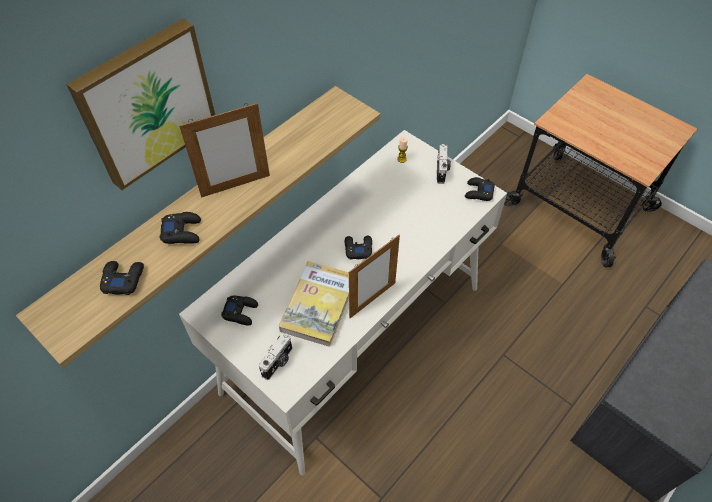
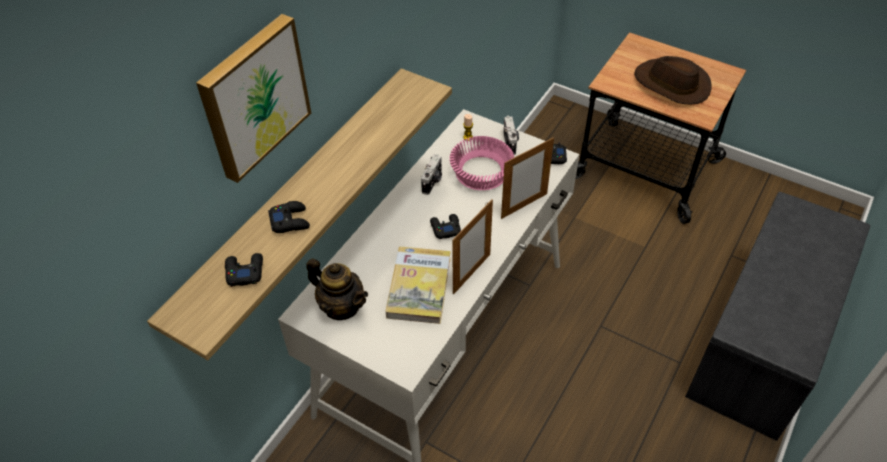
camera: 10 degrees left, 5 degrees down
(235, 186) = (330, 172): picture frame -> picture frame (524, 206)
(241, 312) = (342, 306): black game controller -> teapot
(278, 362) = (392, 347): camera -> camera (433, 182)
(407, 197) = (482, 172): none -> pink bowl
(617, 132) = (671, 84): none -> brown hat

